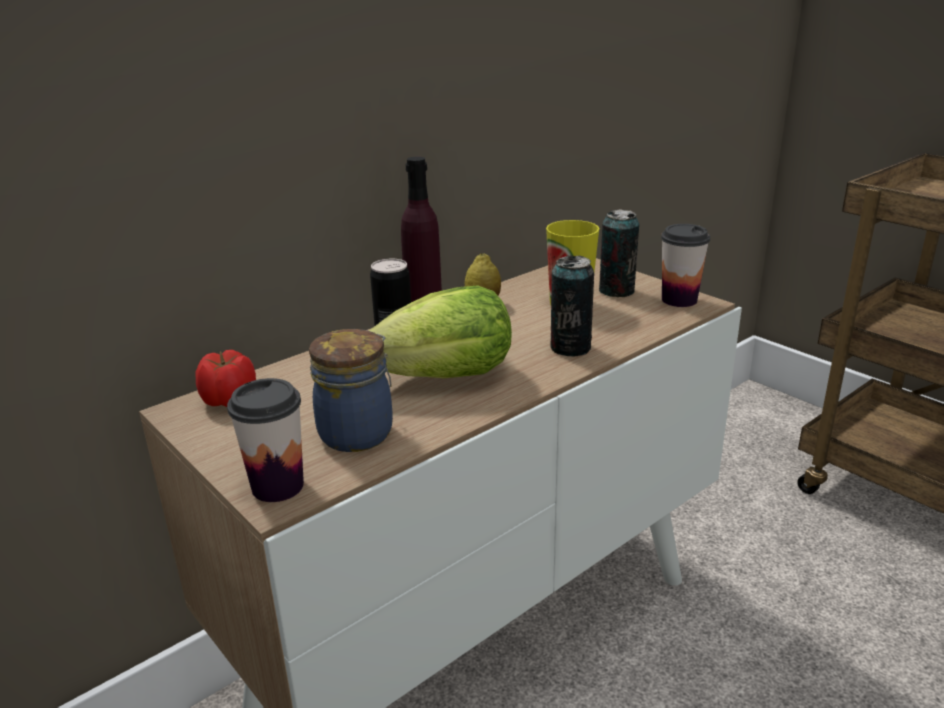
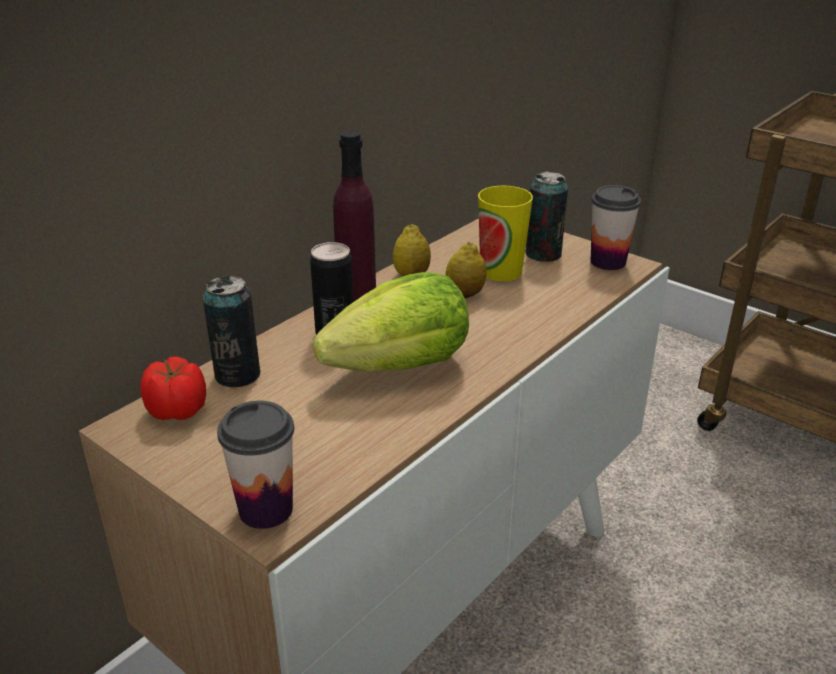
camera: 10 degrees left, 5 degrees up
(359, 432) = (330, 439): jar -> none
(528, 321) = (465, 294): none -> lemon
(570, 348) = (516, 324): can -> can (237, 375)

